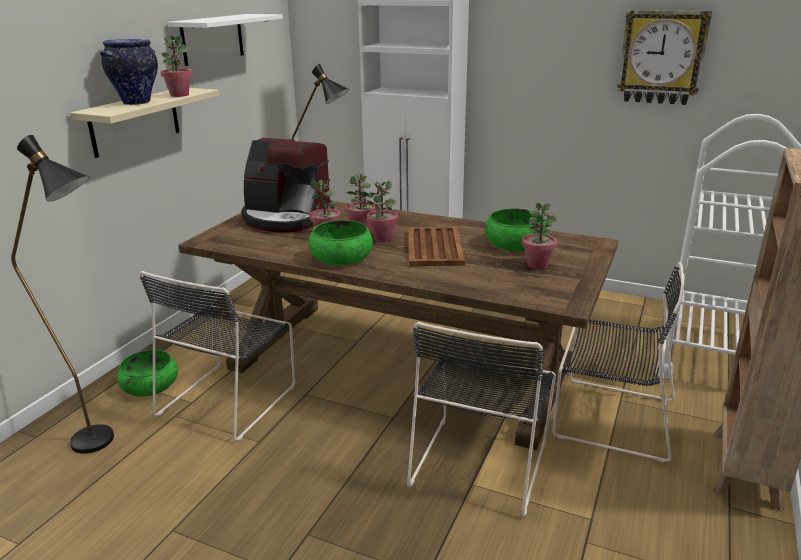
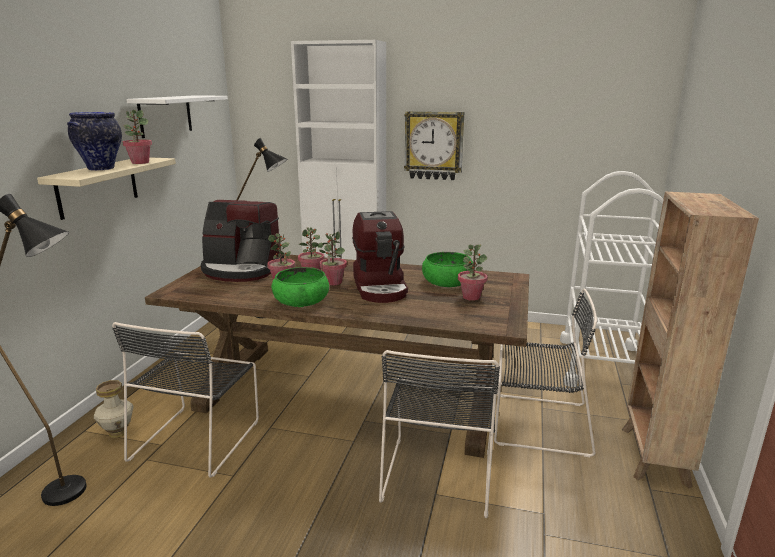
camera: 10 degrees left, 5 degrees down
(150, 385) = (117, 433): green bowl -> vase
(435, 247) = (380, 287): brown tray -> coffee machine
(662, 57) = (543, 129): wall clock -> wall clock (434, 145)

